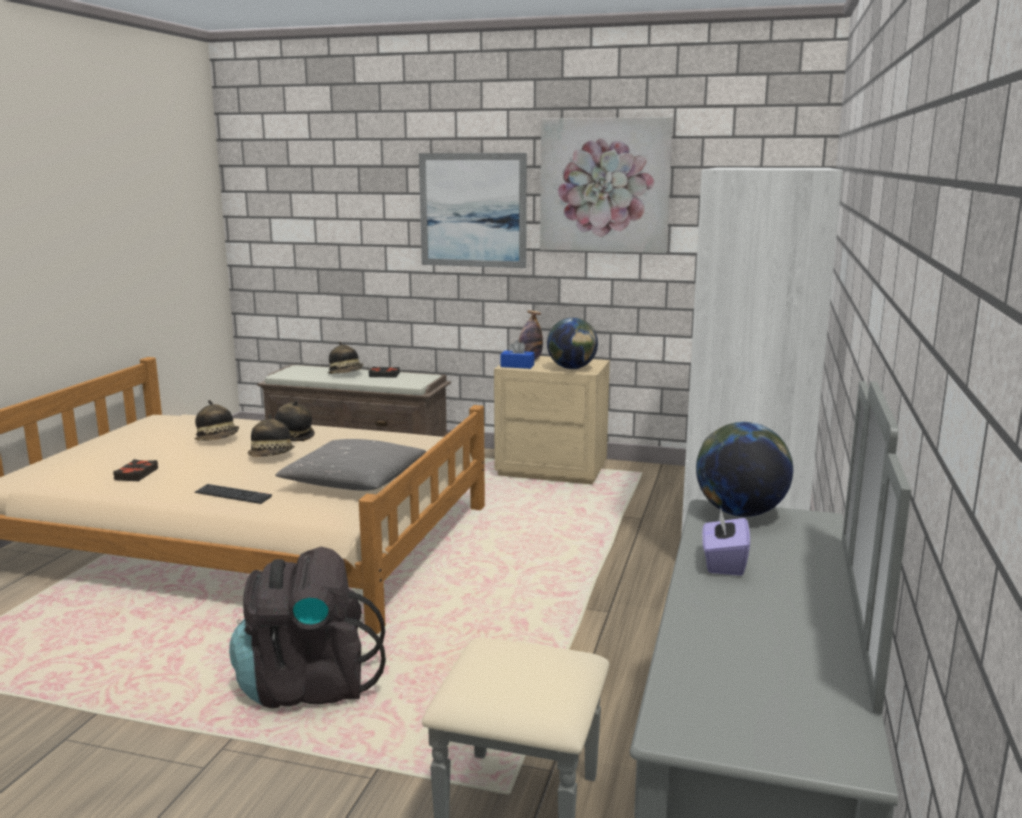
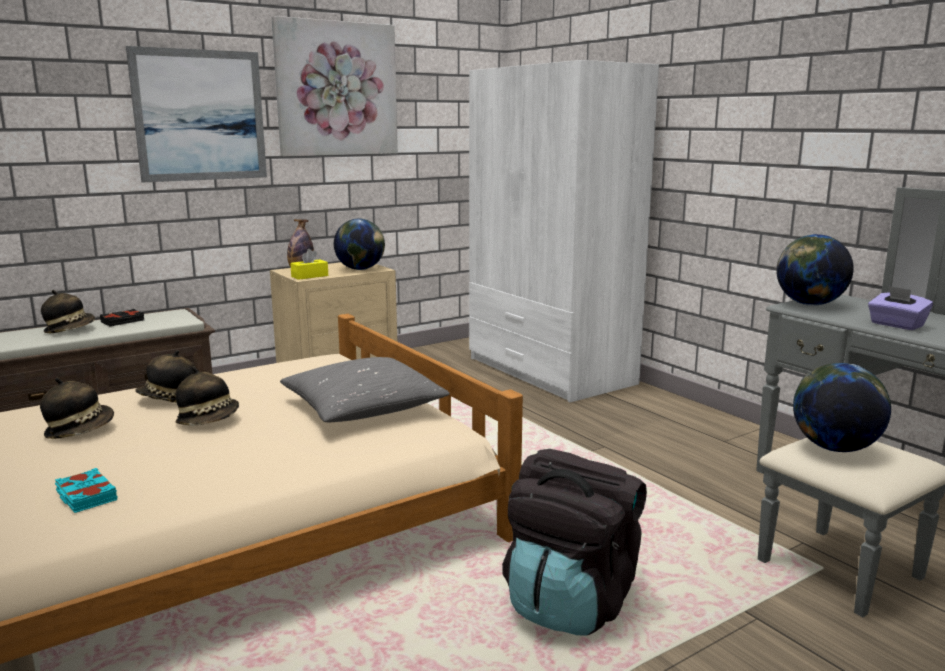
camera: 50 degrees left, 0 degrees up
(135, 474) = (85, 496): black book -> turquoise book
(233, 495) = (287, 462): keyboard -> none
(513, 660) = (835, 448): none -> globe
(517, 366) = (309, 276): blue tissue box -> yellow tissue box

